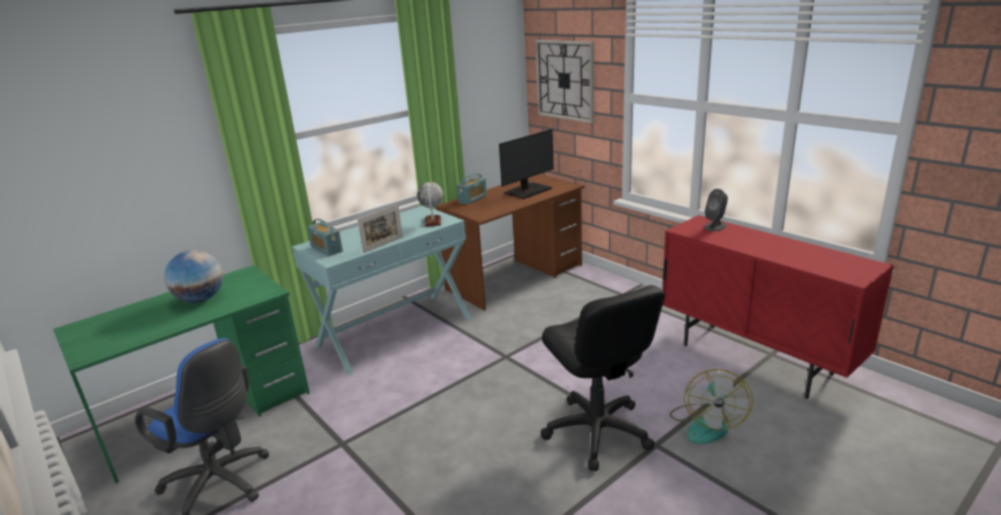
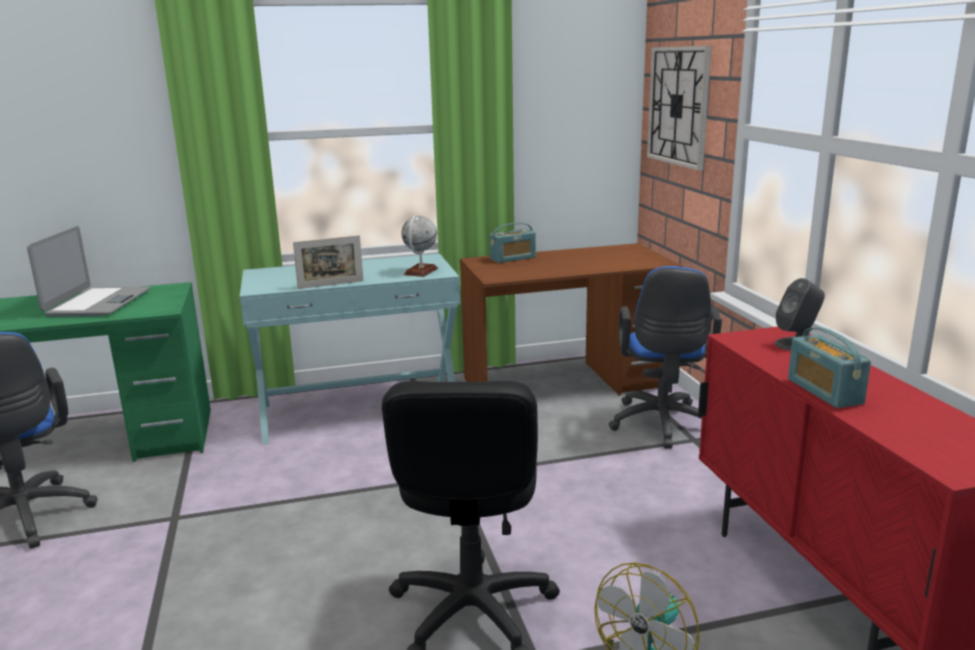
camera: 25 degrees right, 5 degrees down
(200, 299) = (98, 303): globe -> laptop
(326, 249) = (269, 278): radio -> radio (824, 391)
(527, 191) = (595, 260): monitor -> none
(597, 291) = (661, 426): none -> blue office chair

